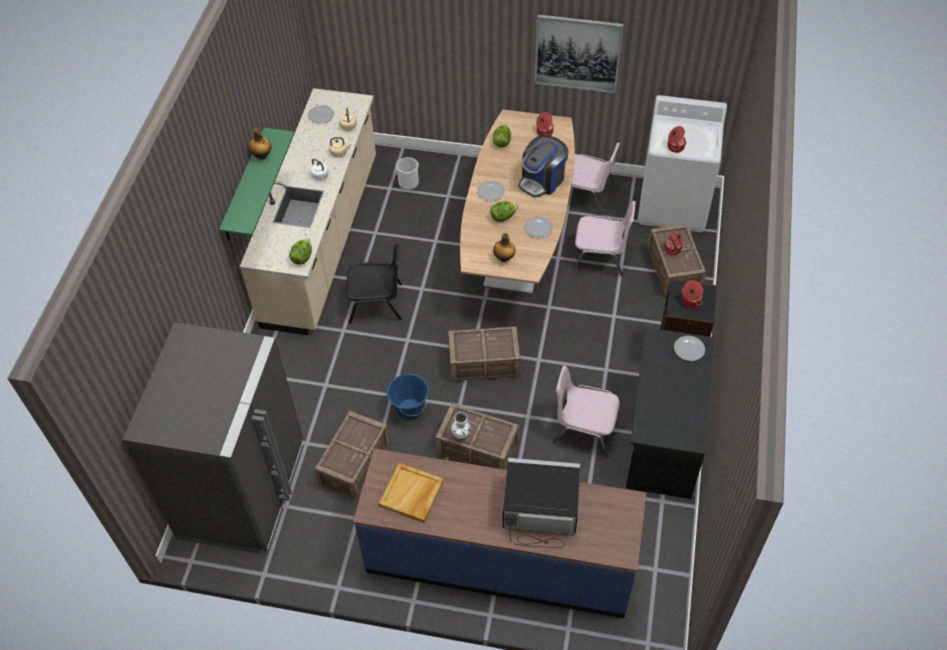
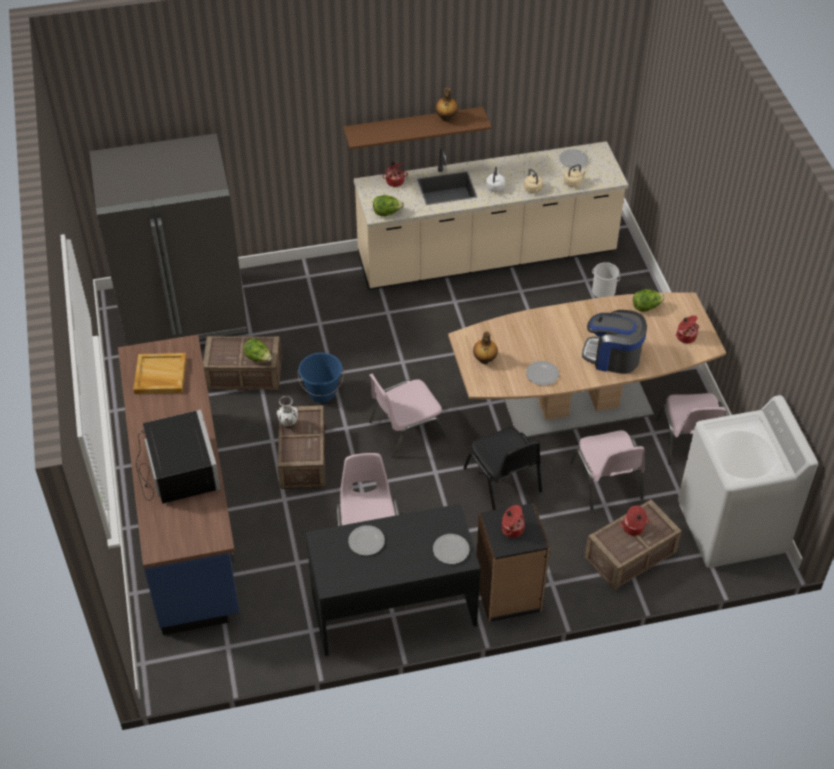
camera: 65 degrees right, 5 degrees down
(244, 186) = (413, 127): green shelf -> brown shelf
(377, 303) = (434, 324): black chair -> black chair (503, 480)
(483, 364) = (405, 429): crate -> pink chair
(491, 192) = (568, 322): plate -> plate (366, 542)
(503, 217) = (539, 342): lettuce -> lettuce (258, 358)
(577, 53) = (754, 286): picture -> none
(675, 147) = (720, 441): cooking pot -> cooking pot (395, 181)

